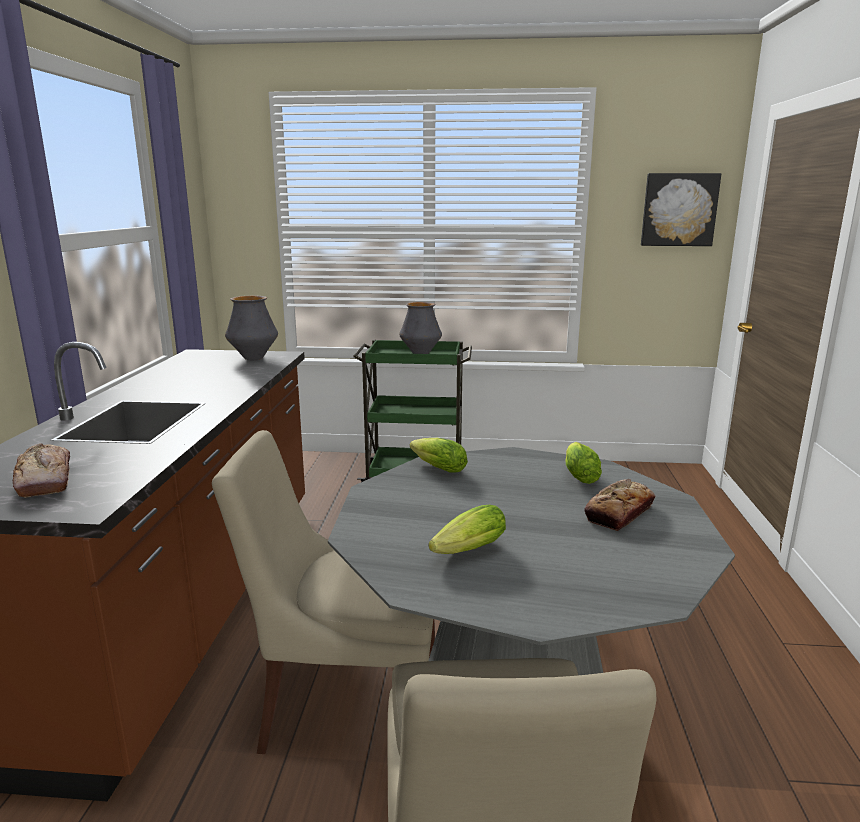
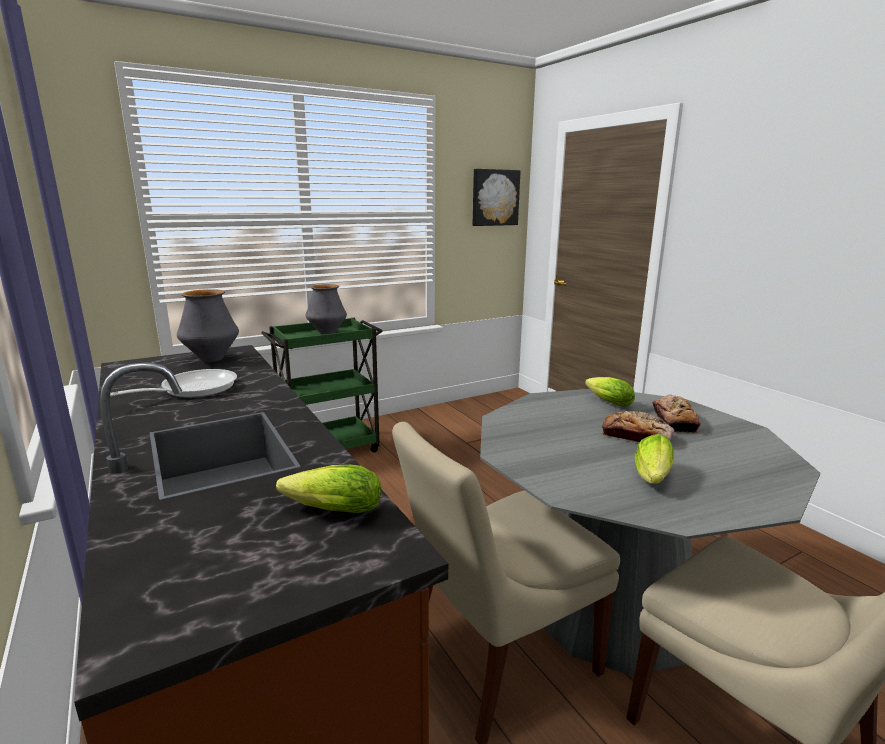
camera: 35 degrees left, 0 degrees up
(45, 480) = (269, 544): bread -> bread (636, 436)
(198, 378) = (193, 389): none -> frying pan
(436, 468) = (512, 422): lettuce -> lettuce (329, 511)

